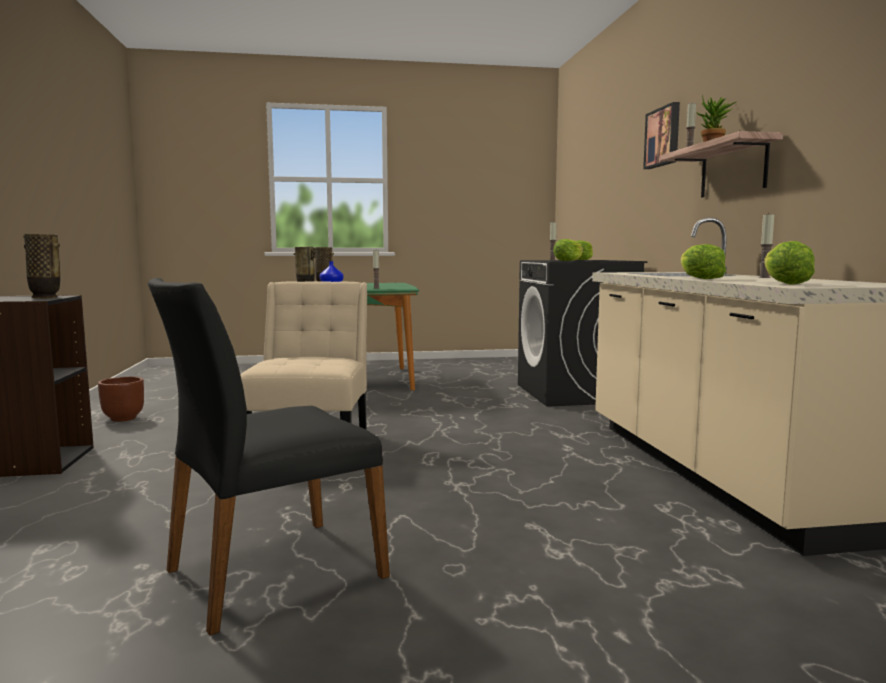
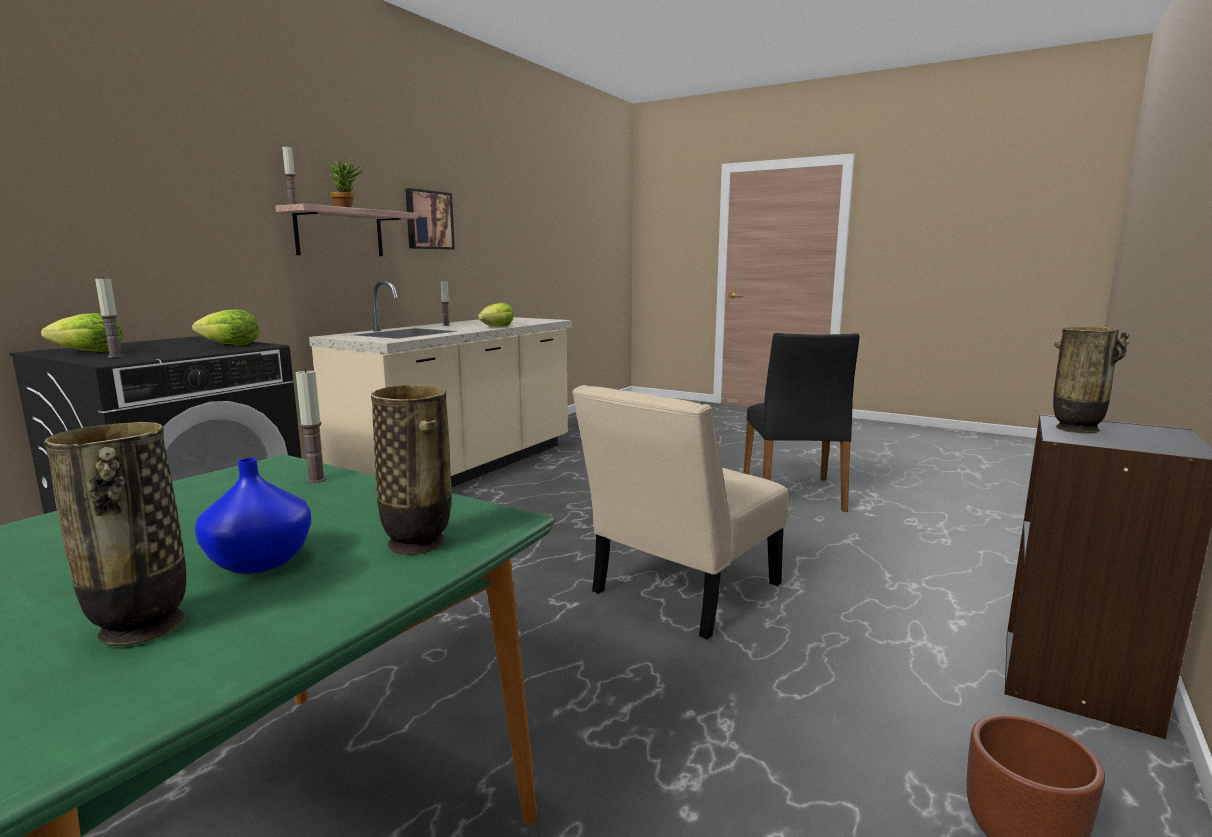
camera: 140 degrees left, 5 degrees up
(272, 572) = (794, 494): black chair -> black chair turned 90 degrees clockwise
(663, 137) = (189, 159): picture -> picture (428, 220)
(784, 284) = (534, 321): lettuce -> none

